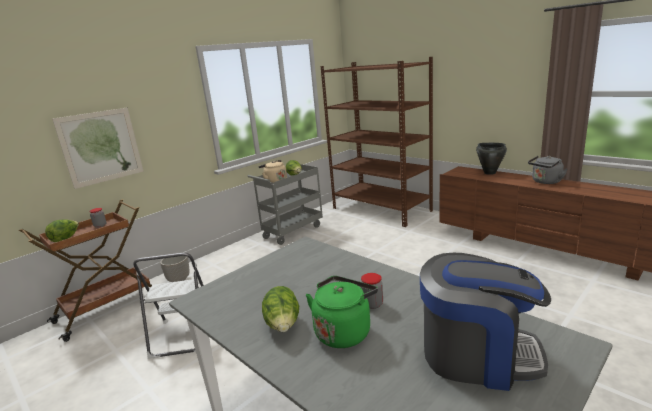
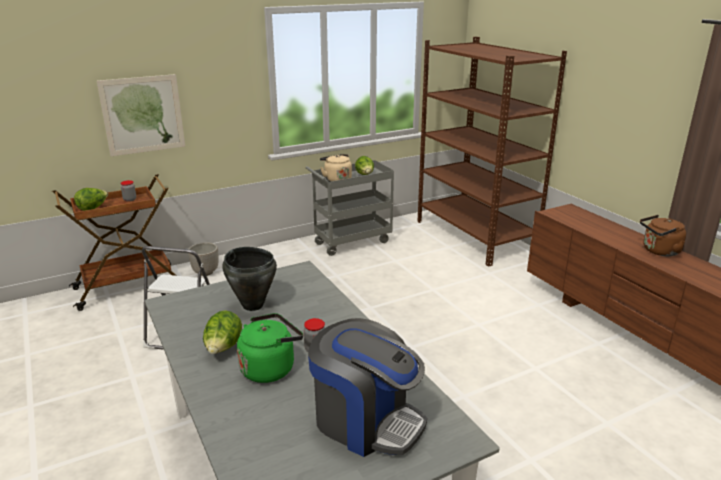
camera: 15 degrees right, 5 degrees up
(489, 173) = (600, 222): black cooking pot -> black cooking pot (253, 305)
(545, 182) = (659, 251): grey kettle -> brown kettle

